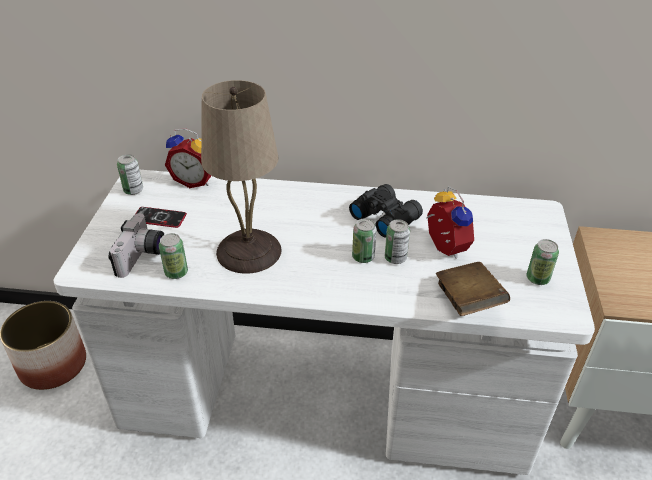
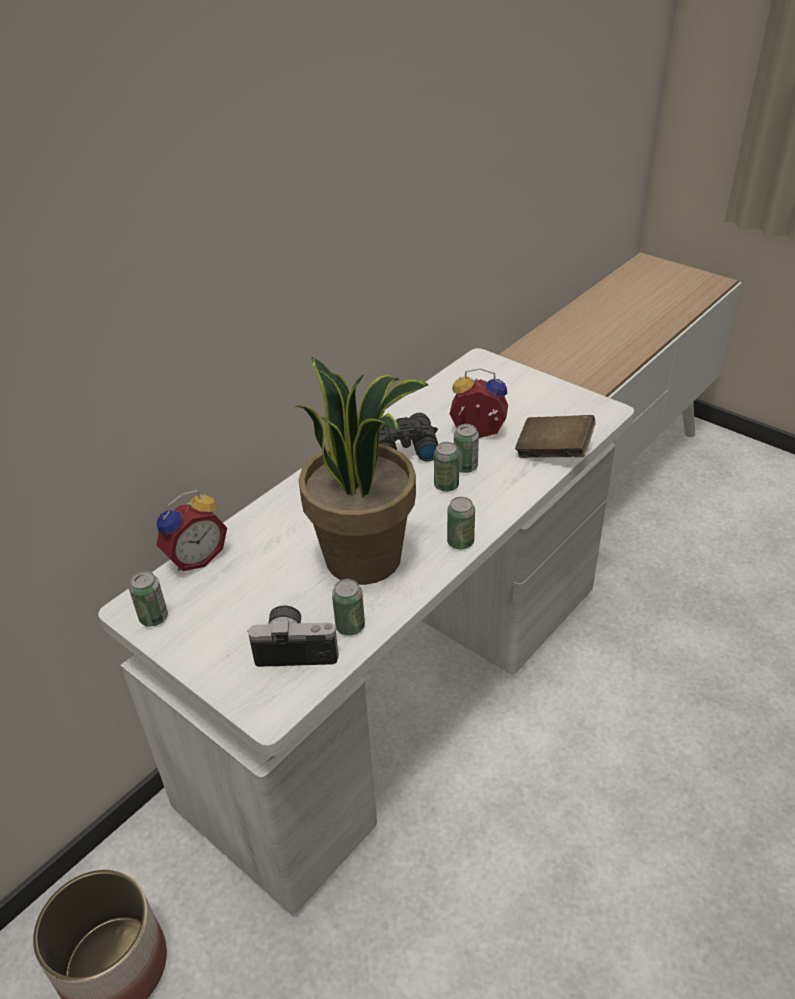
camera: 55 degrees left, 0 degrees up
(142, 257) = (296, 647): camera -> camera turned 45 degrees counterclockwise
(159, 218) = (236, 611): phone -> none
(249, 250) = (365, 557): beige table lamp -> potted plant
(537, 278) = (557, 404): can -> can (460, 542)

